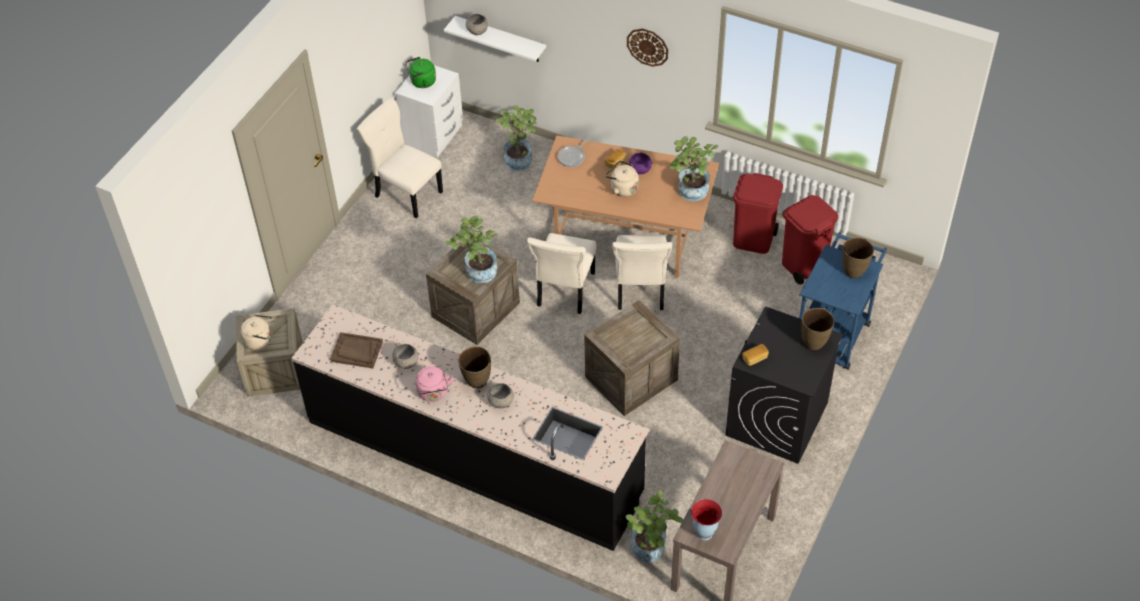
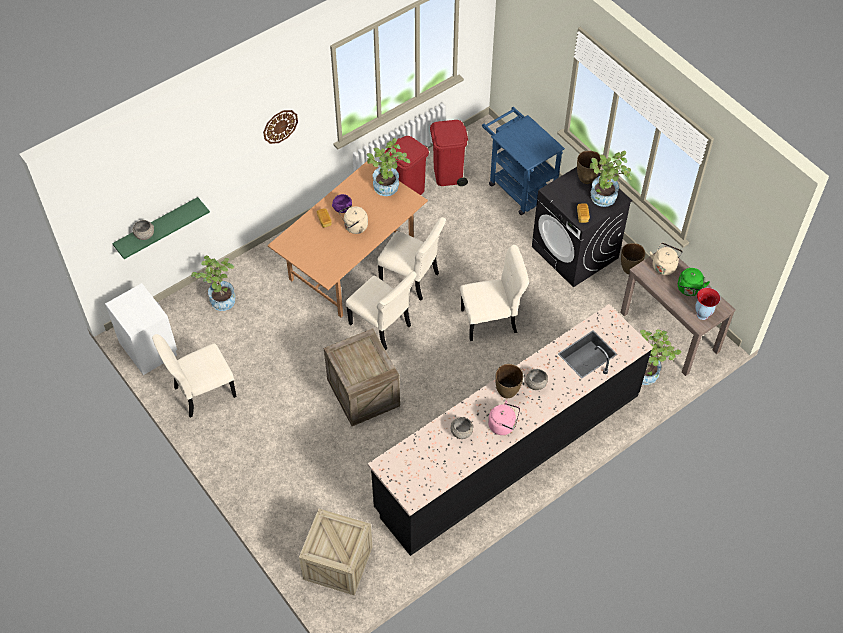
camera: 65 degrees left, 5 degrees up
(260, 340) = (339, 547): beige kettle -> beige kettle (664, 266)
(356, 351) = (430, 463): brown tray -> none
(421, 82) = (132, 312): green kettle -> green kettle (689, 289)
(477, 274) = (371, 359): potted plant -> potted plant (604, 200)
(501, 39) = (157, 227): white shelf -> green shelf
(572, 157) = (299, 244): frying pan -> none
(630, 379) = (491, 321): crate -> beige chair
(853, 271) = (525, 132): brown vase -> brown vase (629, 268)

